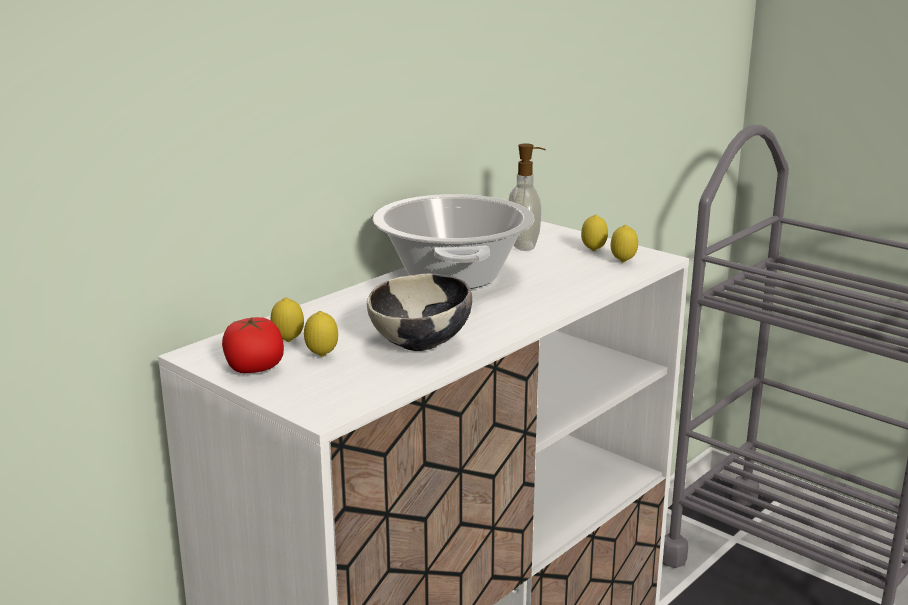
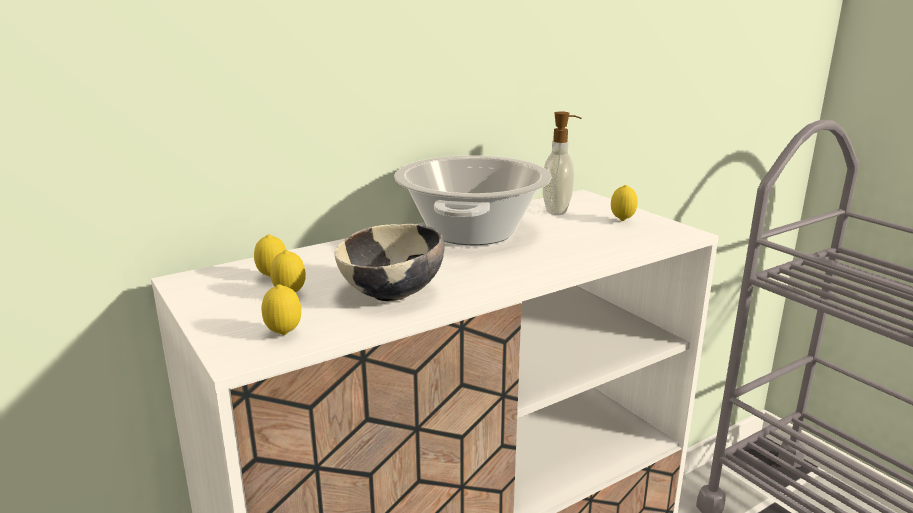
camera: 15 degrees right, 0 degrees up
(254, 369) = (218, 301): tomato -> none
(623, 262) = (646, 234): lemon -> lemon (284, 334)

